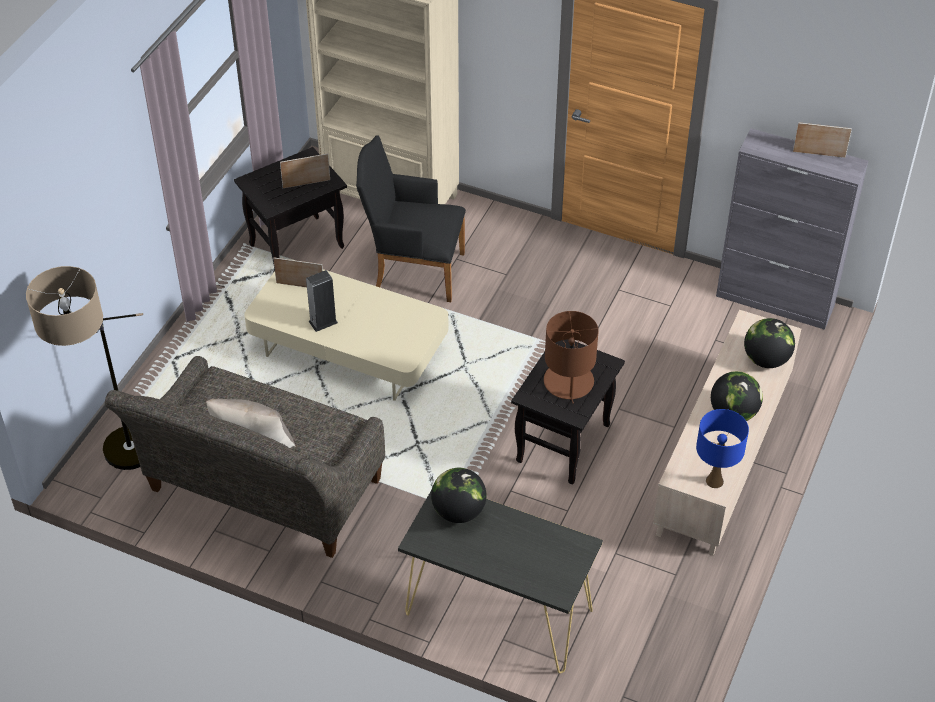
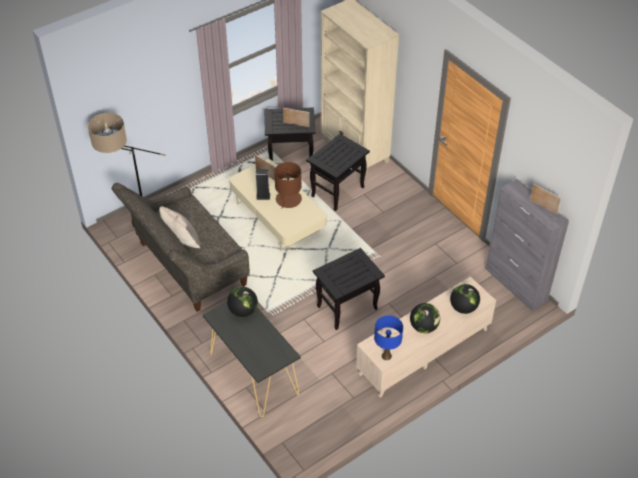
camera: 30 degrees right, 0 degrees up
(413, 270) = (337, 191): black armchair -> black side table
(568, 382) = (347, 273): brown table lamp -> brown table lamp (288, 199)

